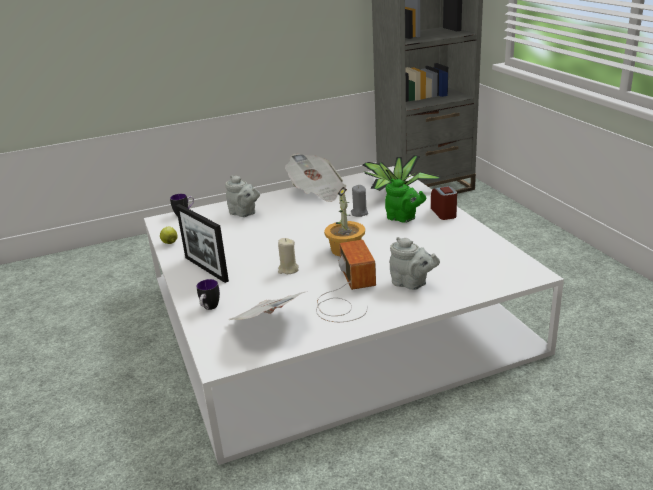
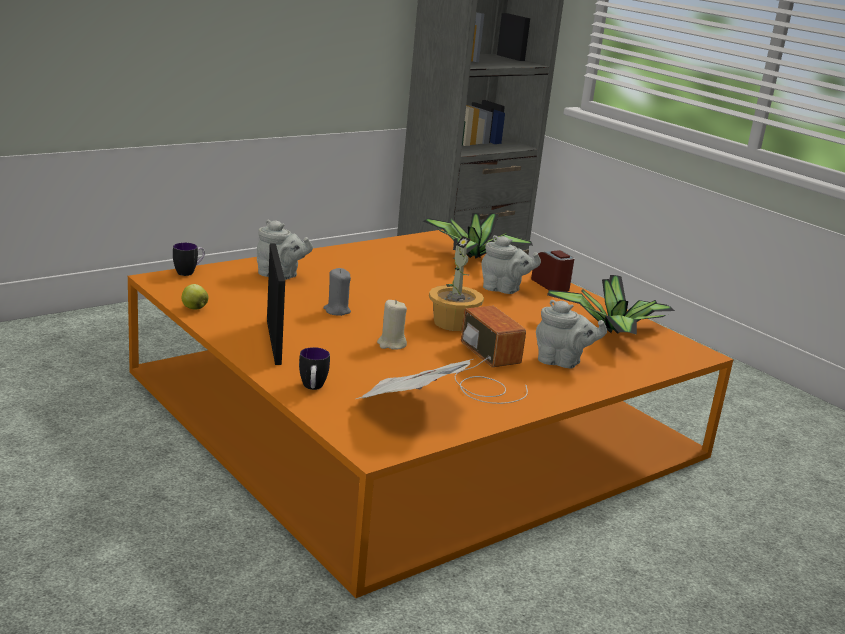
camera: 20 degrees left, 5 degrees down
(206, 269) = (273, 341): picture frame -> picture frame turned 135 degrees counterclockwise
(317, 192) = (367, 254): newspaper -> none
(330, 312) = (410, 413): white coffee table -> orange coffee table
(359, 213) = (442, 281): grey candle -> grey candle (337, 311)
(403, 218) = (504, 289): green teapot -> grey teapot
(471, 254) = (613, 331): none -> potted plant

